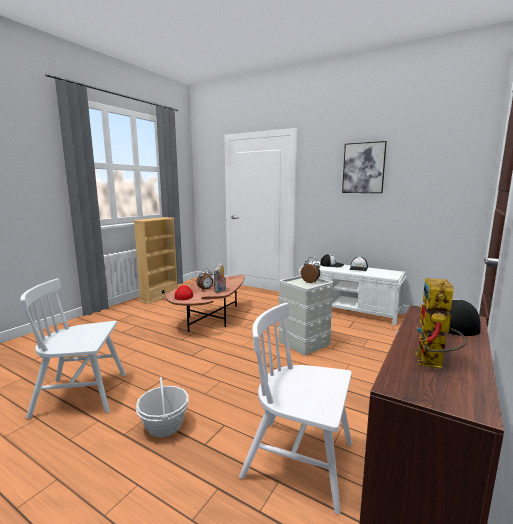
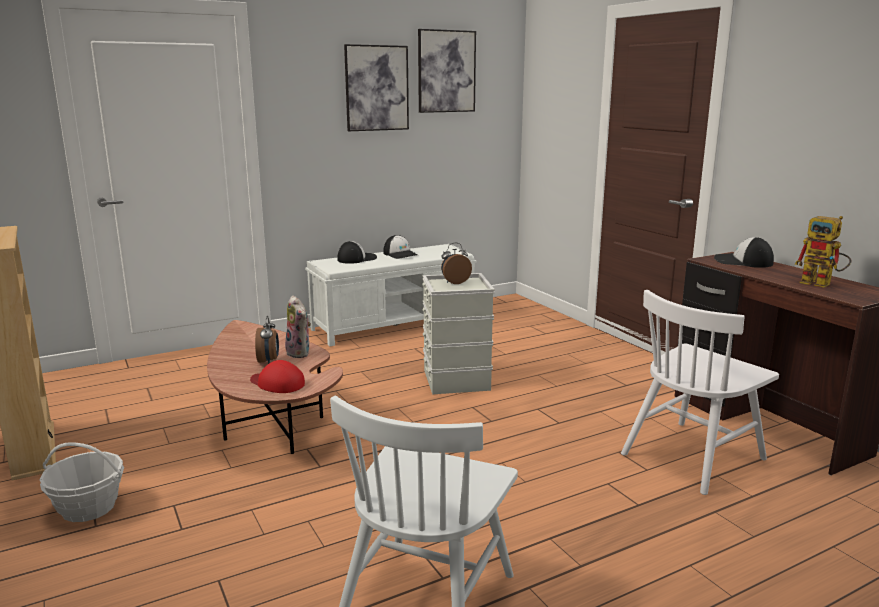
camera: 60 degrees left, 5 degrees up
(164, 425) = (581, 527): basket -> basket (88, 507)
(417, 155) = (446, 71): none -> picture

